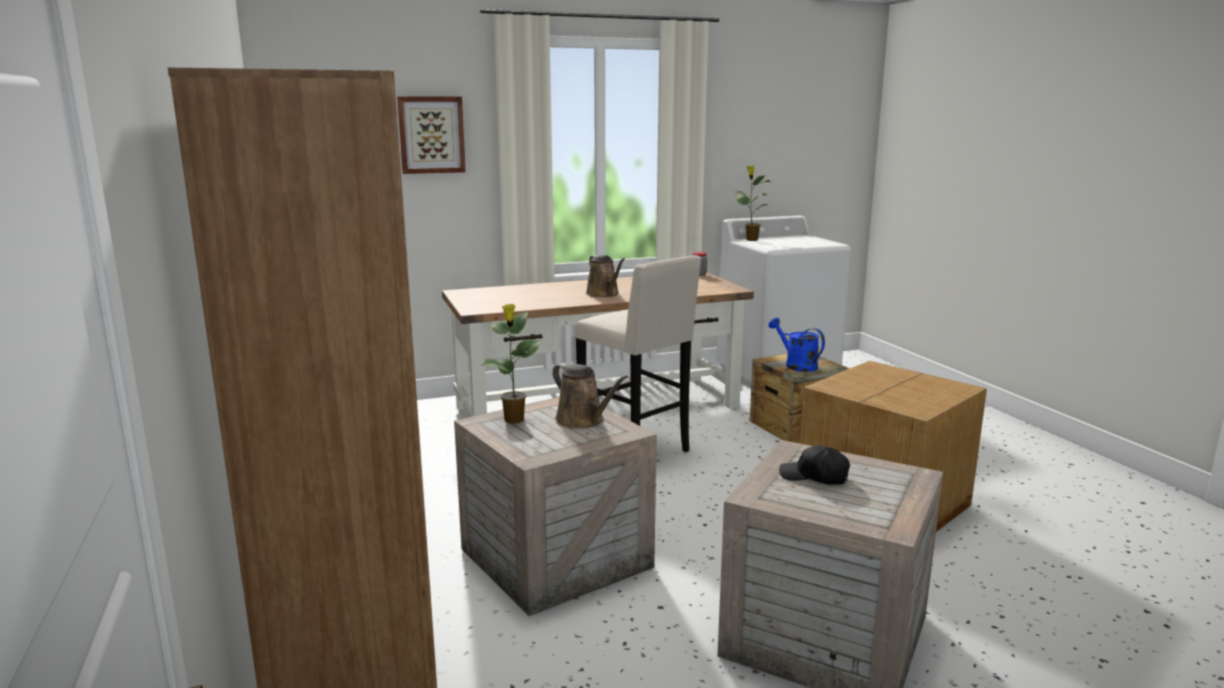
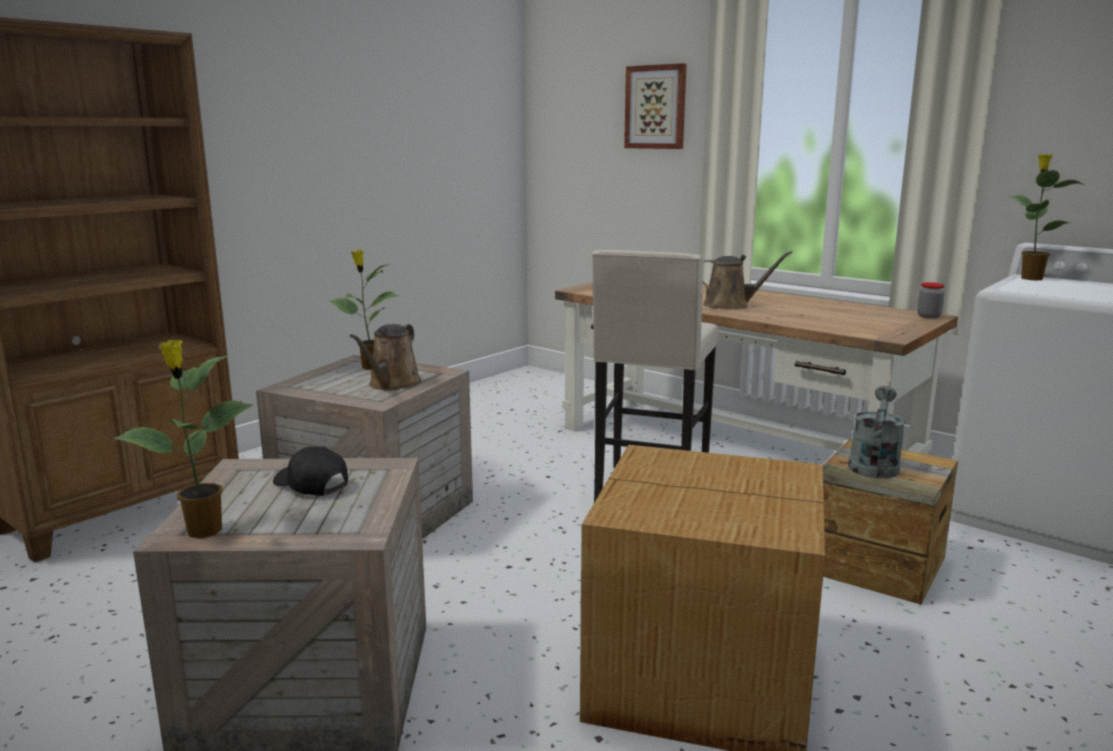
camera: 60 degrees right, 0 degrees up
(604, 294) = (731, 305): brown watering can -> brown watering can turned 120 degrees counterclockwise
(796, 365) = (874, 464): blue watering can -> grey watering can
(814, 477) = (311, 485): black cap -> black cap turned 45 degrees counterclockwise
(888, 520) = (203, 532): none -> potted plant

